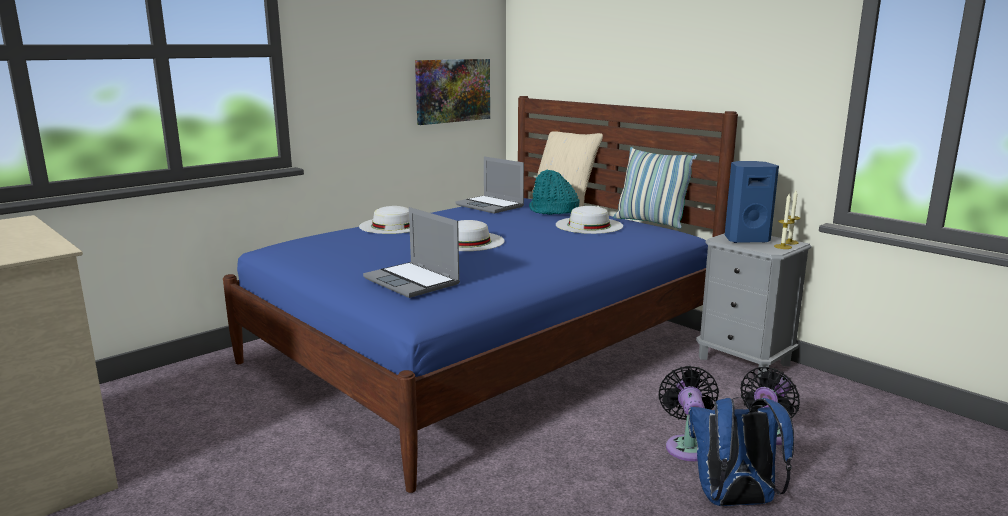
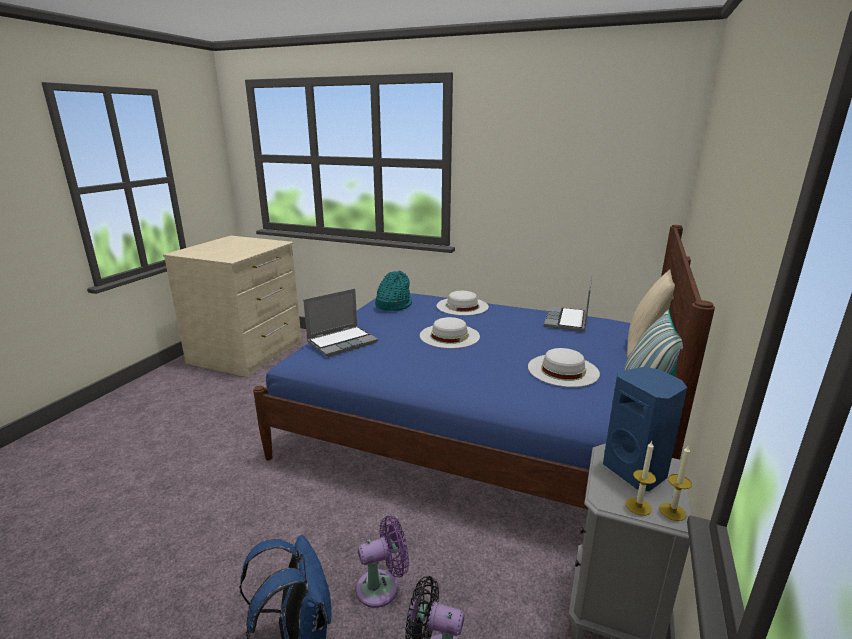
camera: 65 degrees right, 5 degrees up
(413, 281) = (342, 342): laptop -> laptop turned 150 degrees counterclockwise
(452, 90) = (609, 208): picture -> none
(553, 211) = (591, 346): turquoise hat -> turquoise hat (393, 305)
(687, 446) = (382, 587): black fan -> purple fan

